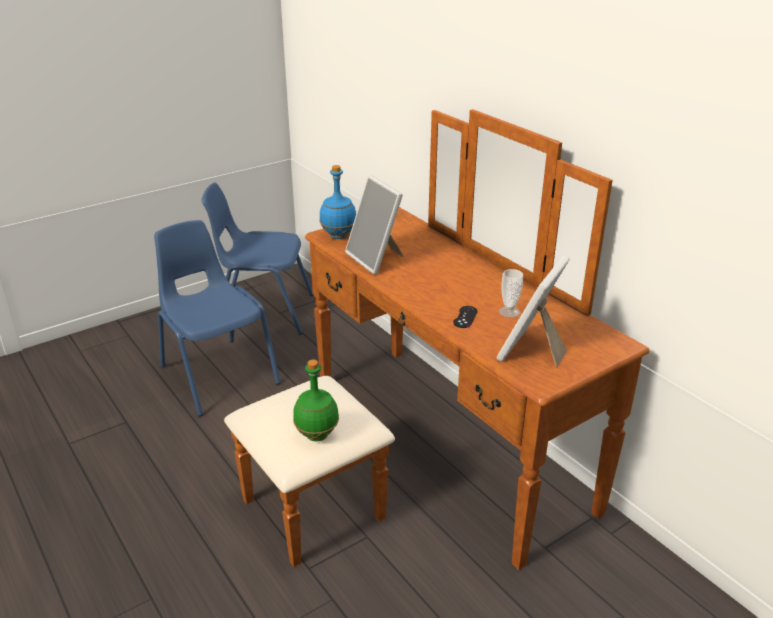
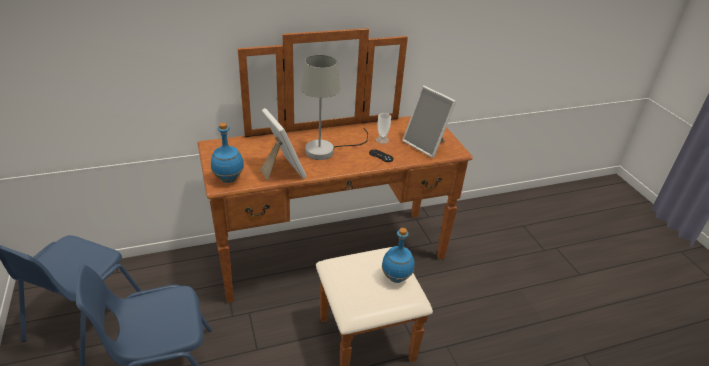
camera: 75 degrees left, 5 degrees up
(316, 435) = (396, 278): green bottle -> blue bottle
(376, 259) = (282, 170): picture frame -> picture frame turned 105 degrees counterclockwise
(446, 277) = (327, 149): none -> grey table lamp

